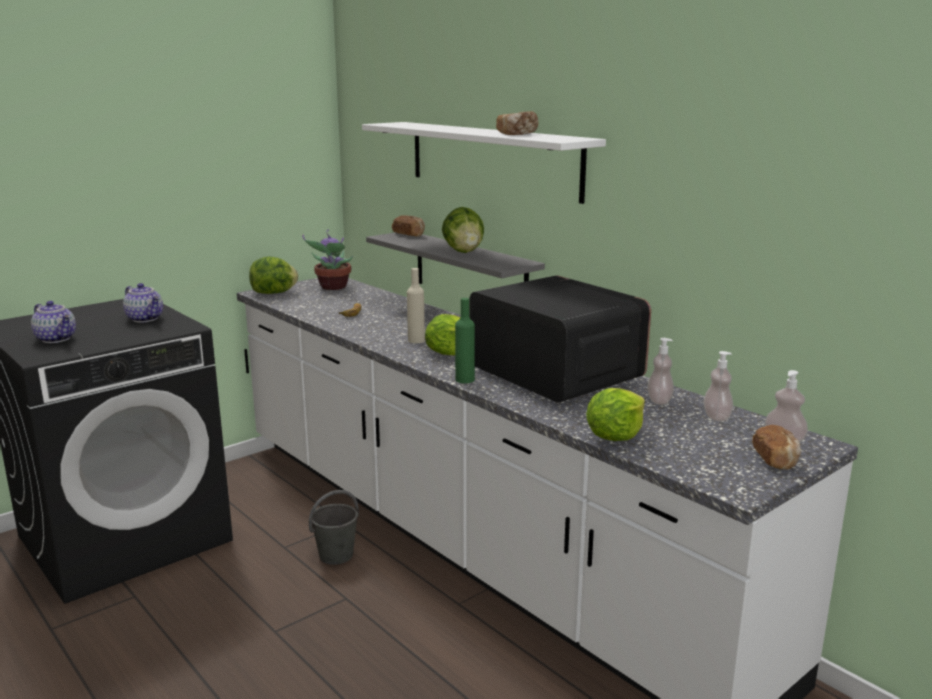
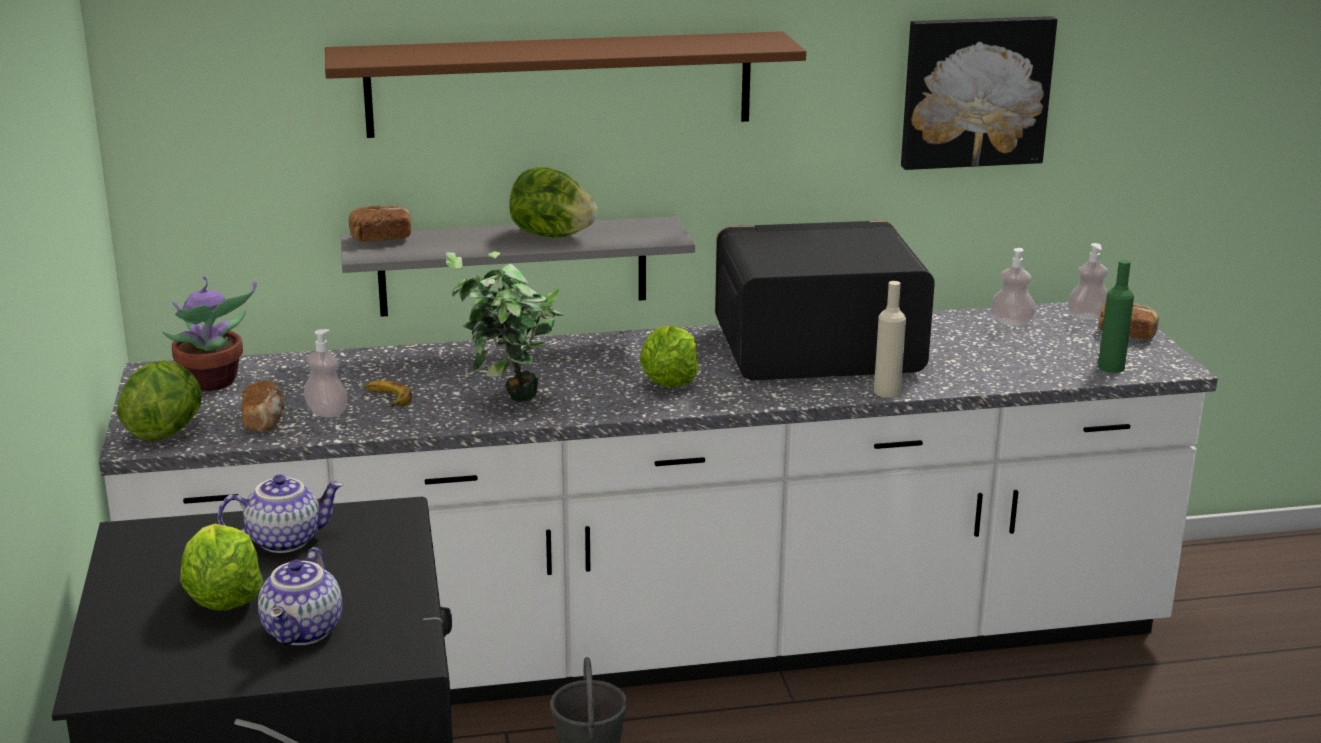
camera: 60 degrees left, 5 degrees up
(57, 339) = (304, 632): teapot -> teapot turned 120 degrees clockwise
(375, 331) = (508, 404): none -> potted plant
(416, 340) = (587, 389): beige bottle -> beige bottle (887, 392)
(465, 379) = (778, 399): green bottle -> green bottle (1111, 367)
(492, 159) = (560, 84): white shelf -> brown shelf
(518, 134) = (668, 44): bread -> bread (265, 421)
(615, 436) = (1020, 376): lettuce -> lettuce (223, 599)
(659, 401) = (946, 330): soap dispenser -> soap dispenser (327, 412)
(737, 210) = (975, 91): none -> picture

